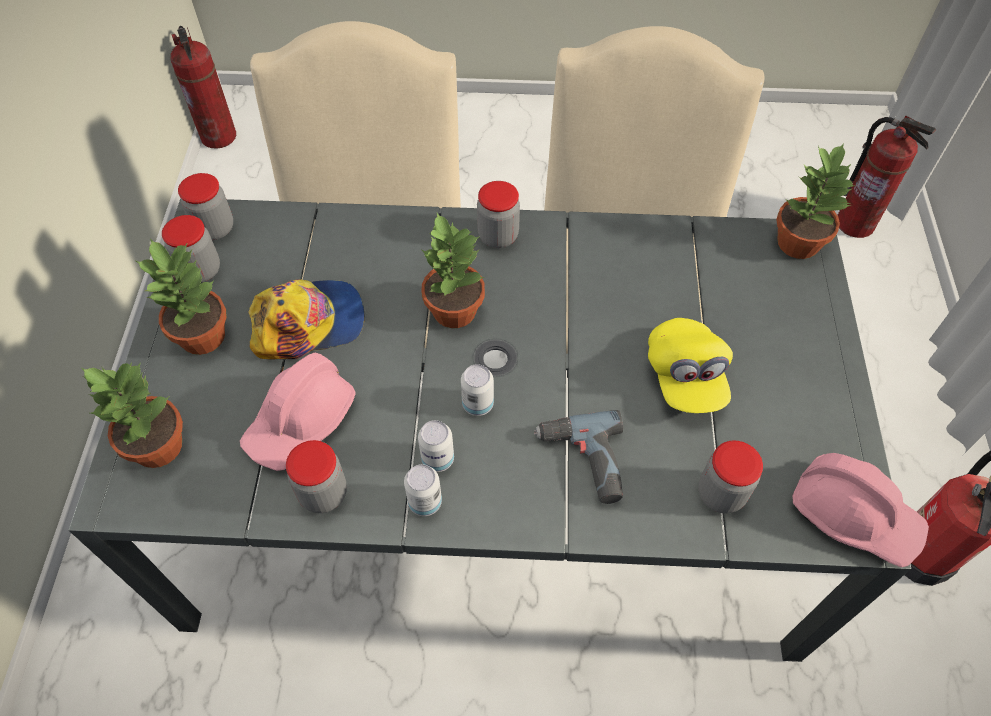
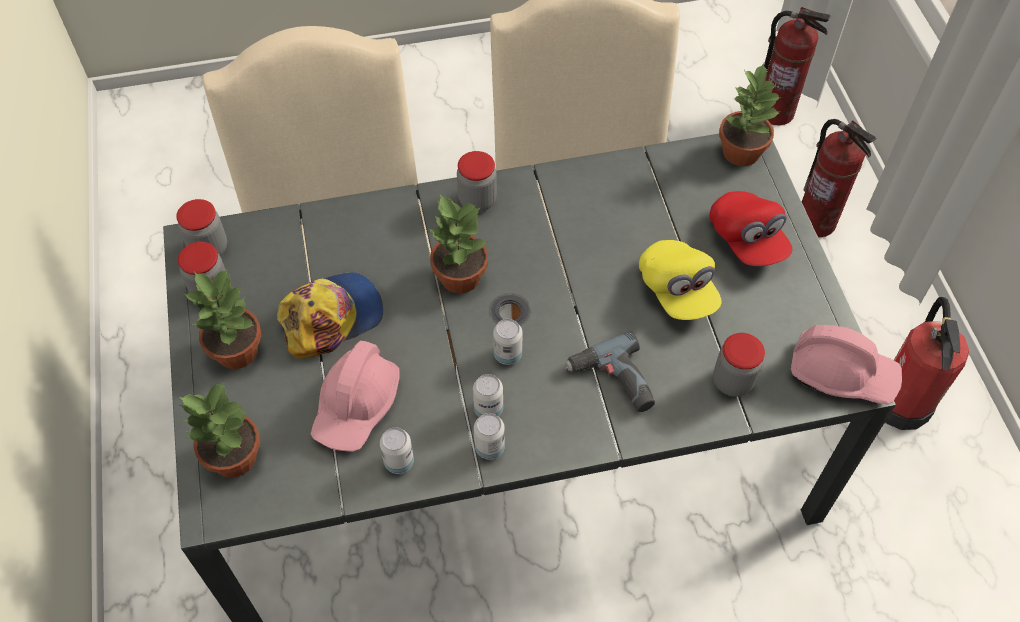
camera: 15 degrees left, 0 degrees up
(219, 136) = (115, 148): fire extinguisher -> fire extinguisher (816, 221)
(323, 493) = (399, 462): jar -> can
(780, 339) = (747, 240): none -> red cap

